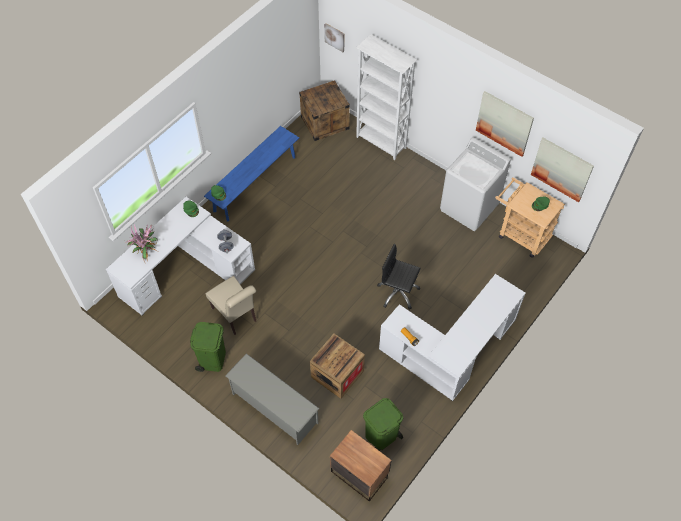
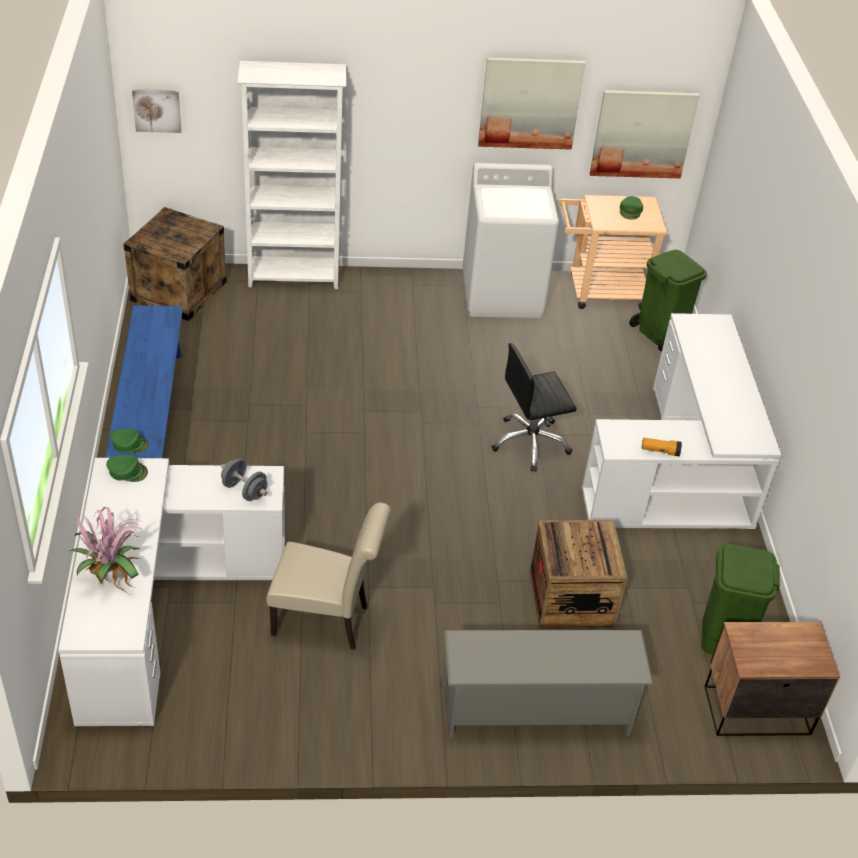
camera: 45 degrees left, 15 degrees down
(212, 359) = (357, 708): green trash can -> green trash can (660, 332)

